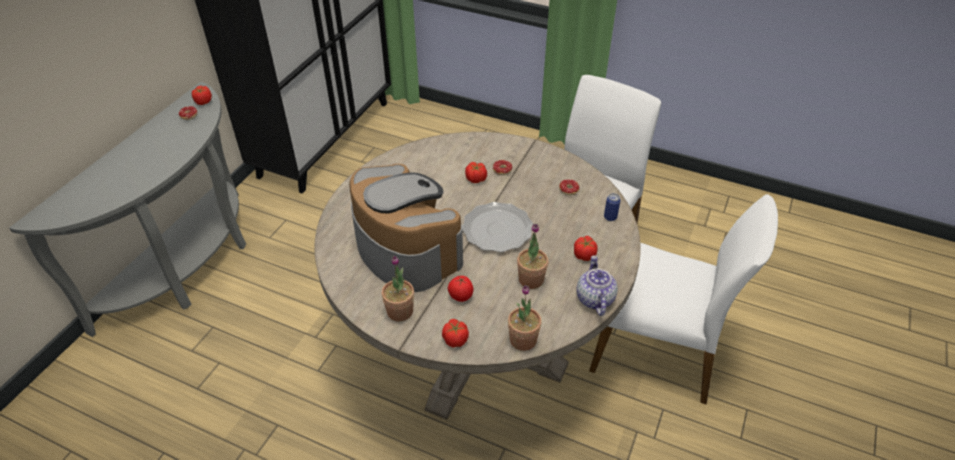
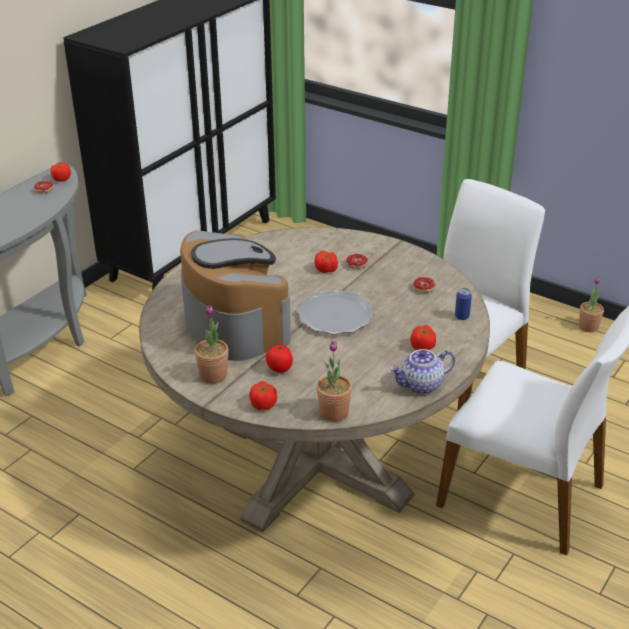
camera: 10 degrees right, 10 degrees down
(531, 279) = (358, 362): potted plant -> potted plant (588, 327)
(594, 298) = (421, 385): teapot -> teapot turned 120 degrees counterclockwise

